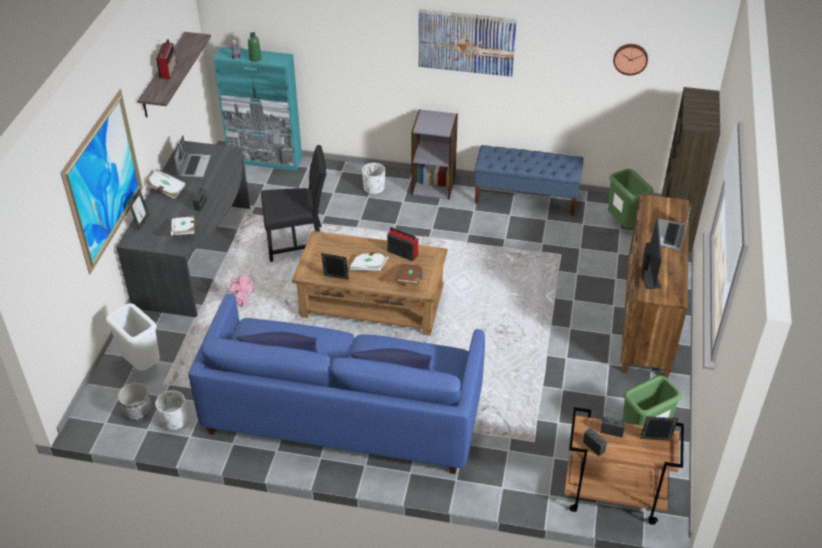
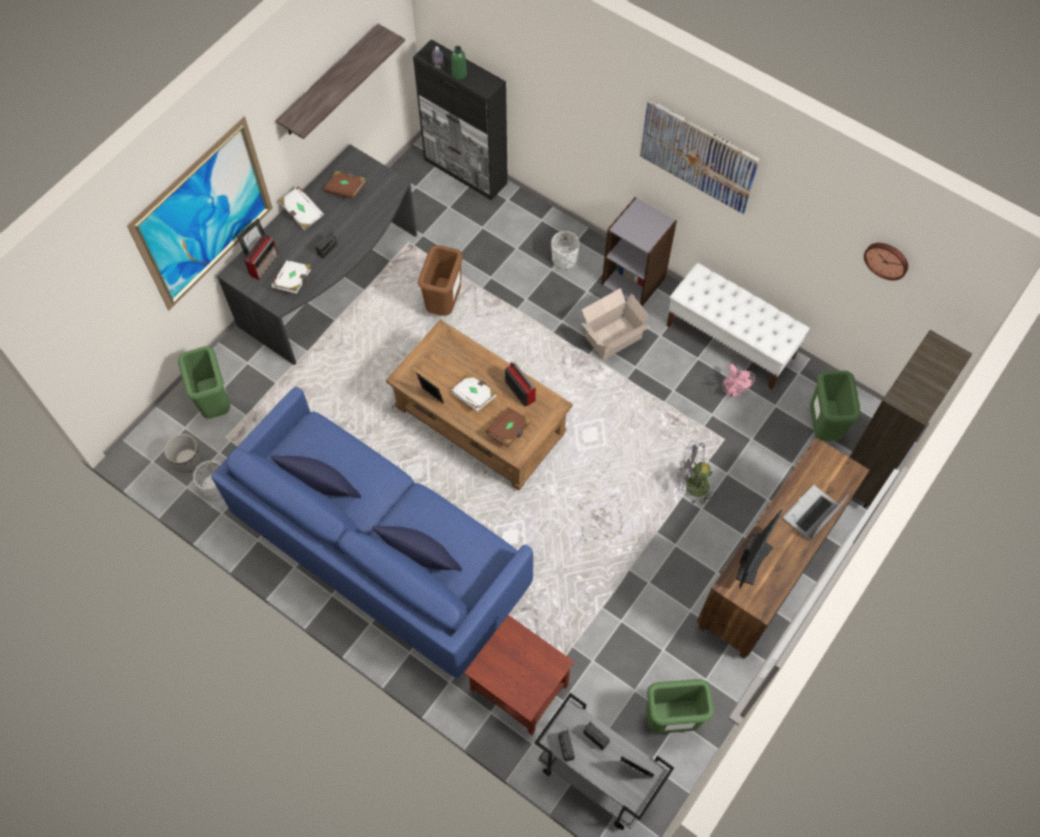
camera: 25 degrees right, 20 degrees up
(142, 364) = (216, 404): white trash can -> green trash can
(168, 70) = (330, 82): radio -> radio (264, 264)
(194, 166) = (346, 189): laptop -> brown book
(242, 302) = (348, 365): pink fan -> pink fan (733, 391)
(265, 160) = (466, 172): turquoise cabinet -> black cabinet
(298, 242) = (444, 304): black chair -> brown trash can
(439, 222) = (612, 338): none -> cardboard box
(513, 463) = (518, 688): none -> brown side table
(526, 198) = (730, 341): blue bench -> white bench
(556, 289) = (691, 486): none -> grey fan
(612, 497) = (596, 777): brown cart -> grey cart

